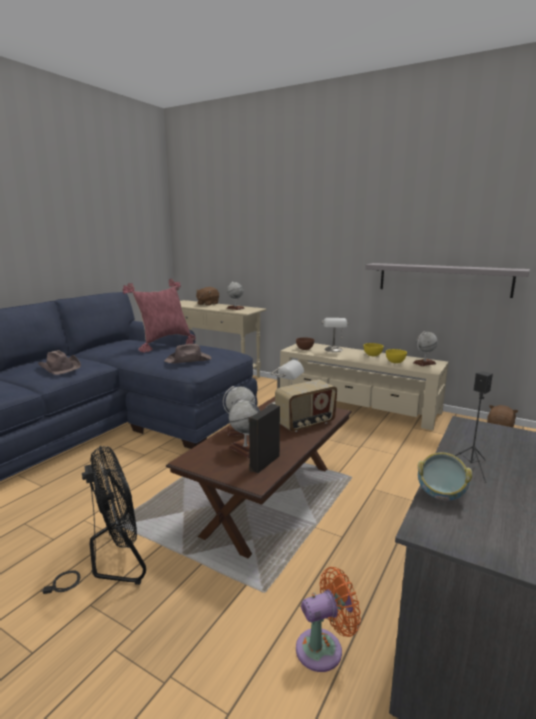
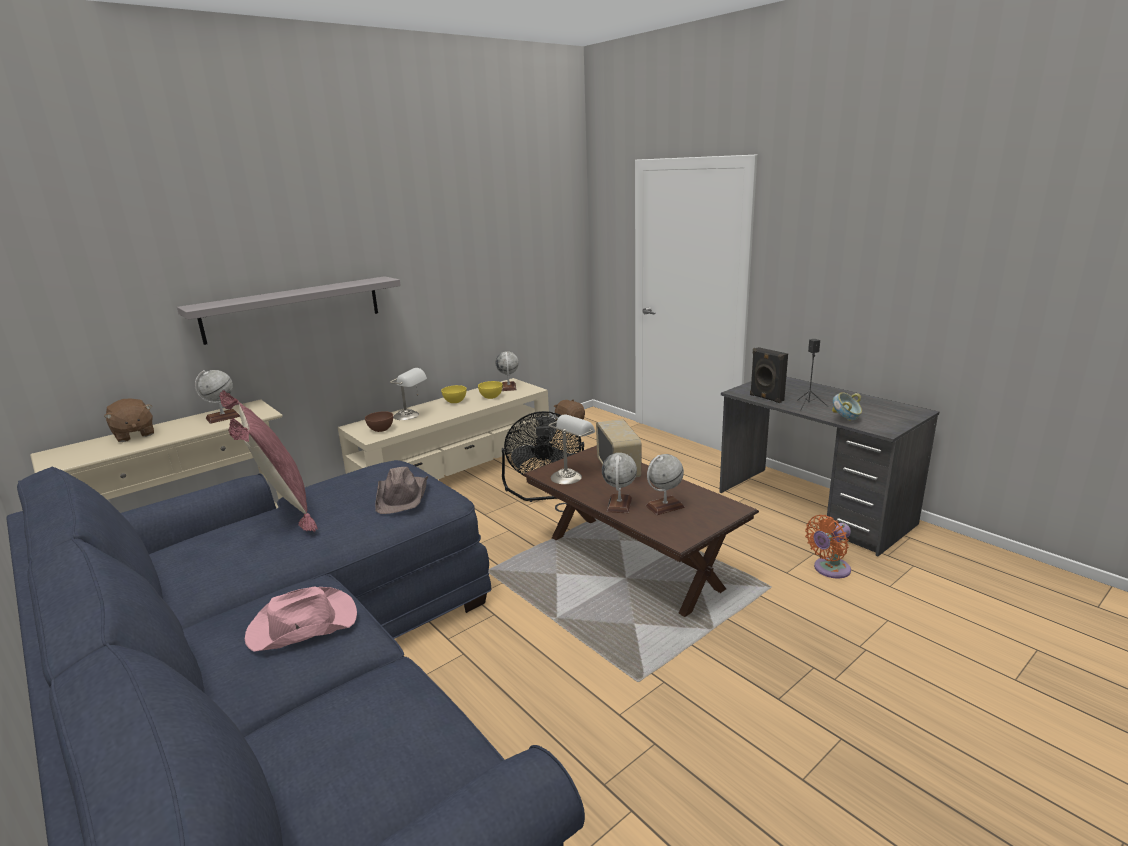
camera: 70 degrees left, 5 degrees up
(60, 367) = (301, 625): brown hat -> pink hat
(109, 557) = (703, 686): black fan -> black fan (549, 494)
(263, 463) = (697, 501): black speaker -> black speaker (766, 398)
(324, 648) = (829, 569): orange fan -> orange fan turned 120 degrees counterclockwise
(443, 279) = (491, 291): grey shelf -> grey shelf (293, 309)

